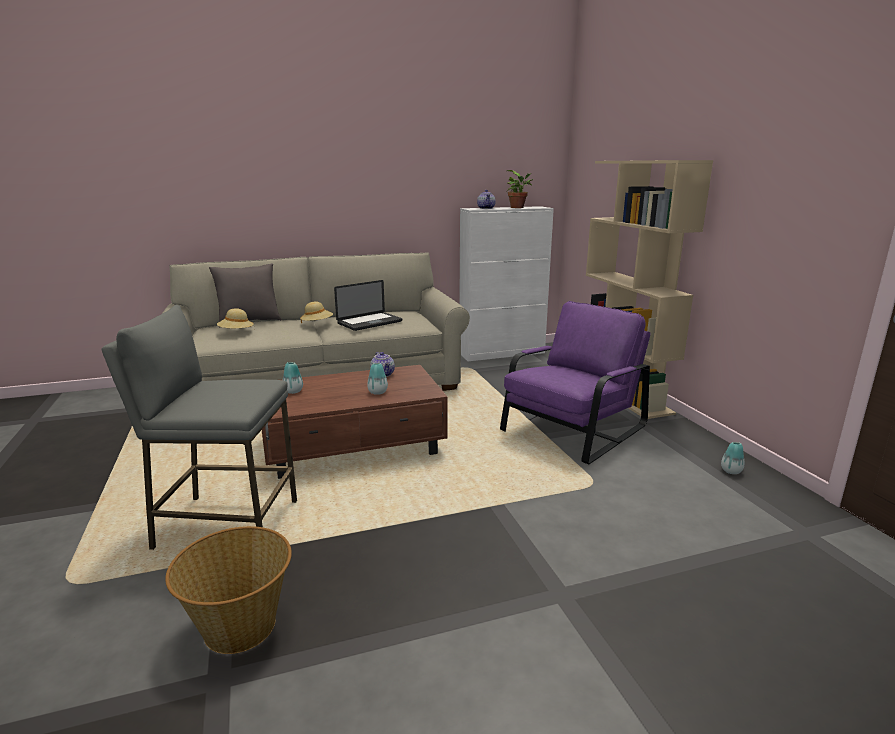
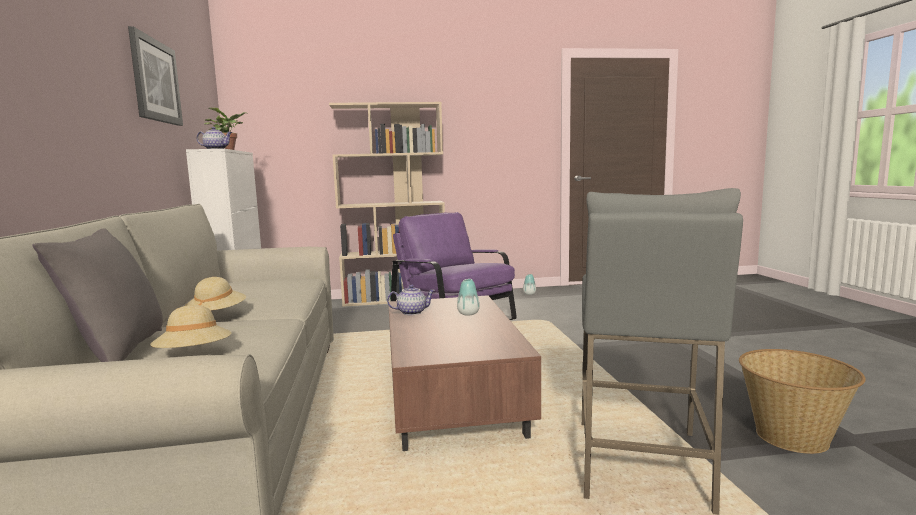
camera: 80 degrees left, 10 degrees down
(293, 391) = (447, 346): vase -> none
(369, 322) = (265, 291): laptop -> none
(430, 160) = (155, 81): none -> picture

